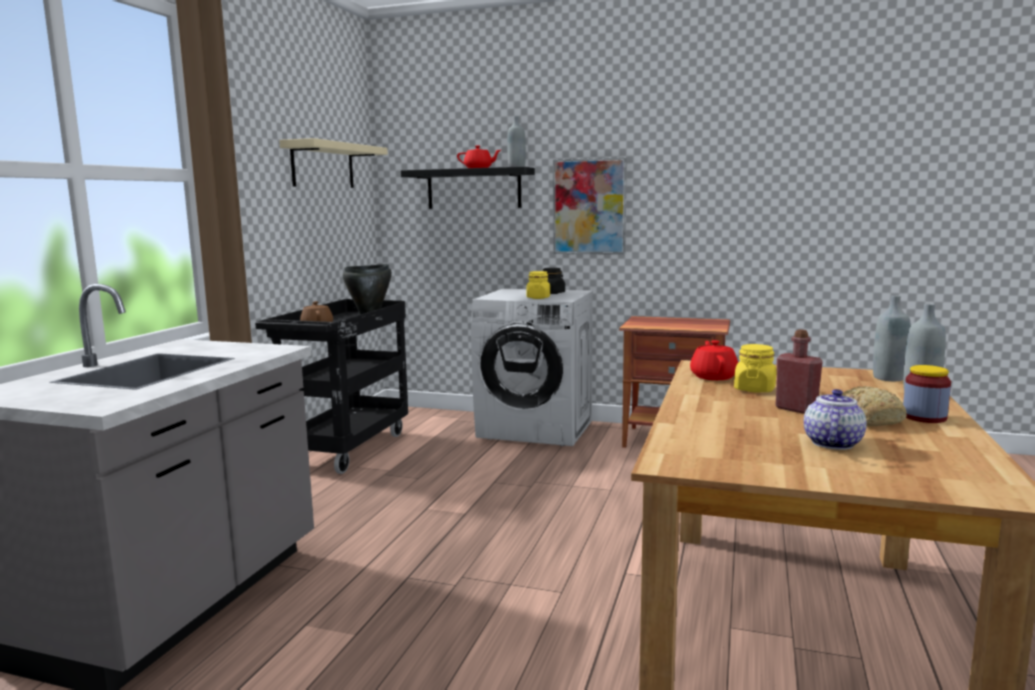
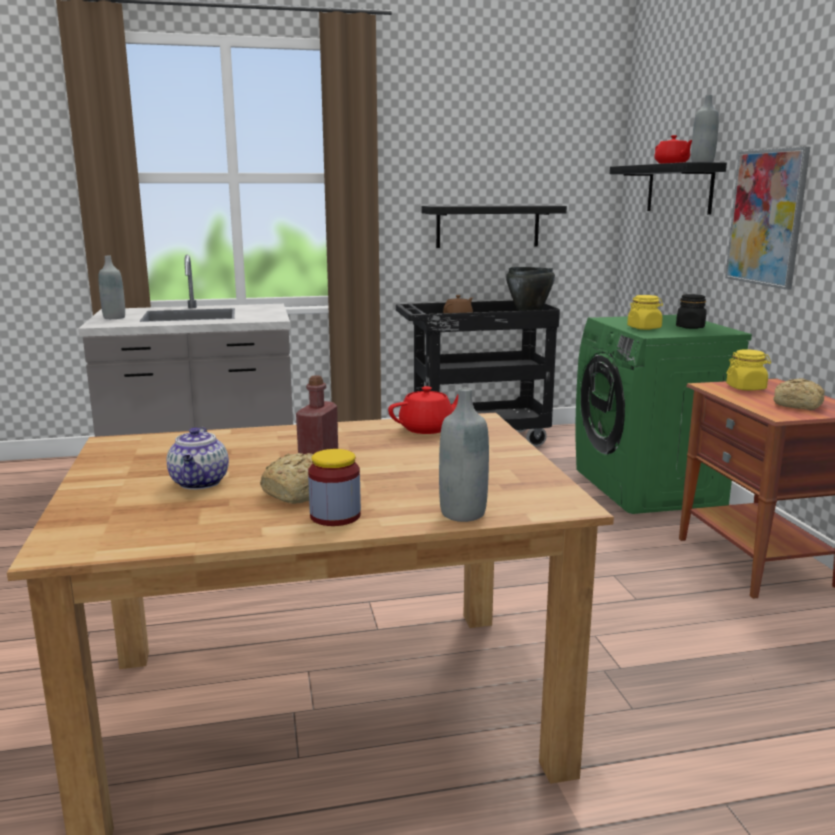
camera: 60 degrees right, 5 degrees up
(307, 228) = (488, 226): none -> black shelf
(323, 166) = (523, 164): beige shelf -> none
(536, 431) = (647, 490): white washing machine -> green washing machine
(698, 323) = (799, 405): none -> bread
(754, 389) = (389, 446): yellow jar -> yellow jar (746, 388)
(832, 443) = (200, 483): teapot -> teapot turned 90 degrees clockwise
(888, 378) = (533, 496): grey bottle -> grey bottle (114, 317)

